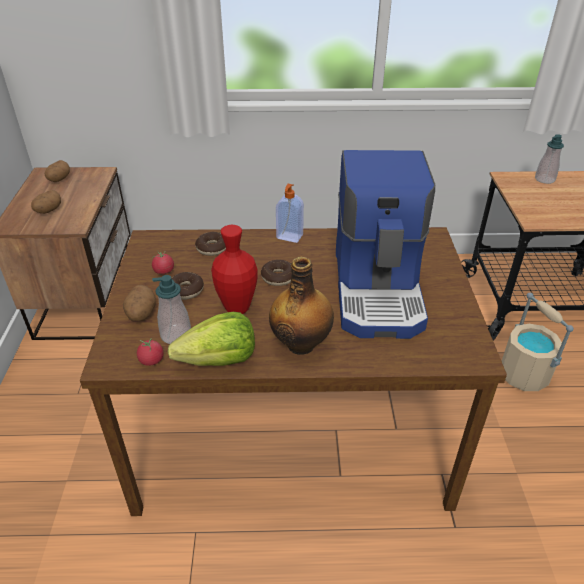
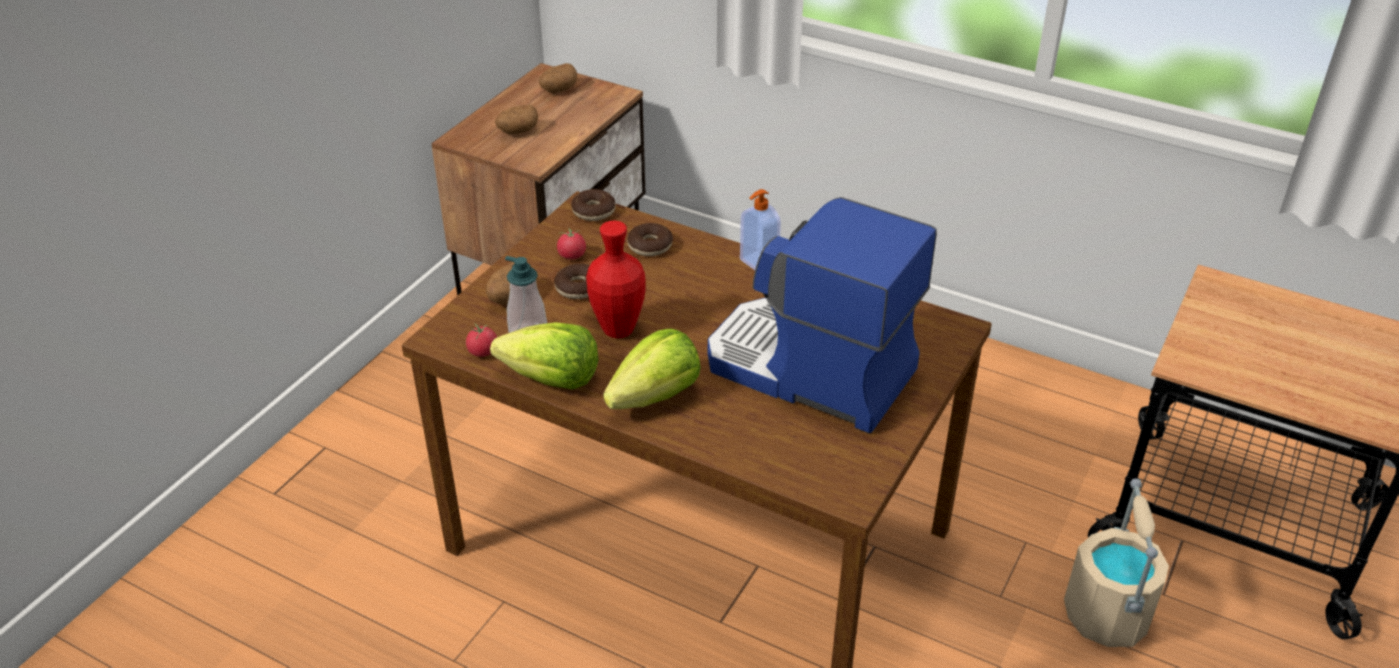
camera: 30 degrees right, 0 degrees up
(278, 277) = (697, 310): donut -> donut (593, 211)
(301, 343) = (656, 396): bottle -> lettuce
(379, 290) = (808, 371): coffee machine -> coffee machine turned 90 degrees clockwise
(544, 179) = (1283, 307): soap dispenser -> none

